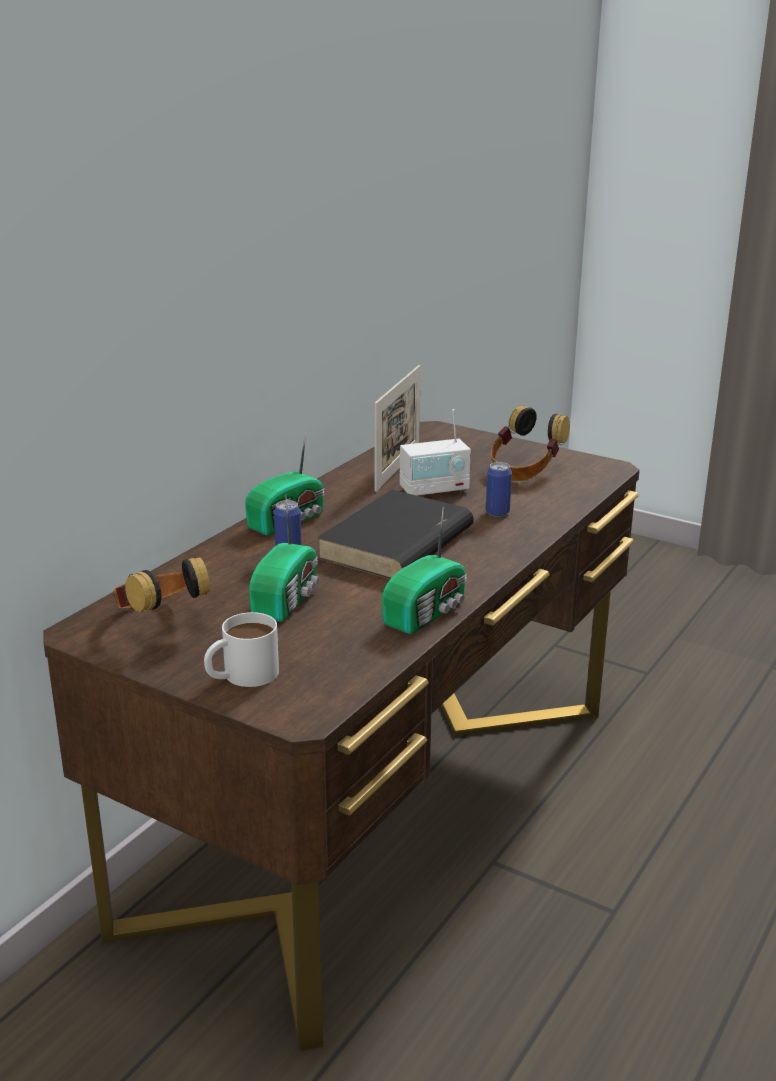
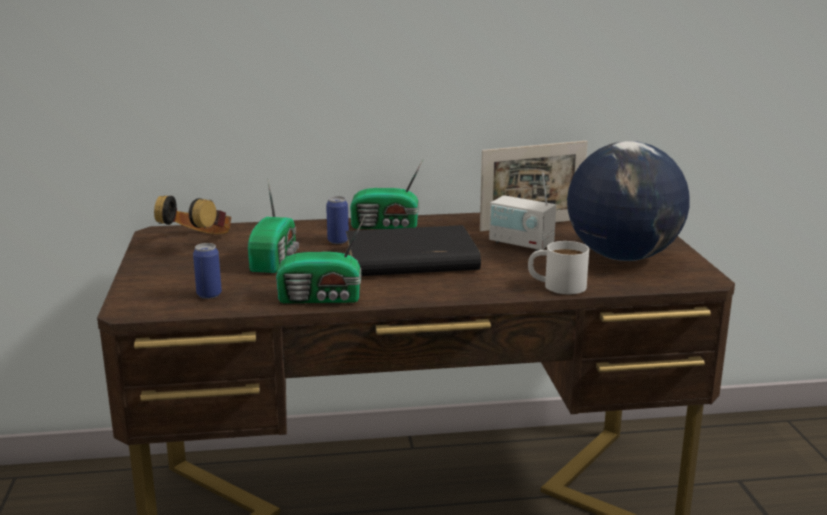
camera: 50 degrees right, 5 degrees down
(241, 675) = (159, 280): white mug -> white mug (556, 285)
(288, 599) = (276, 260): radio -> radio turned 60 degrees counterclockwise
(497, 512) = (525, 270): can -> can (209, 294)
(525, 471) = (622, 257): headphones -> globe

